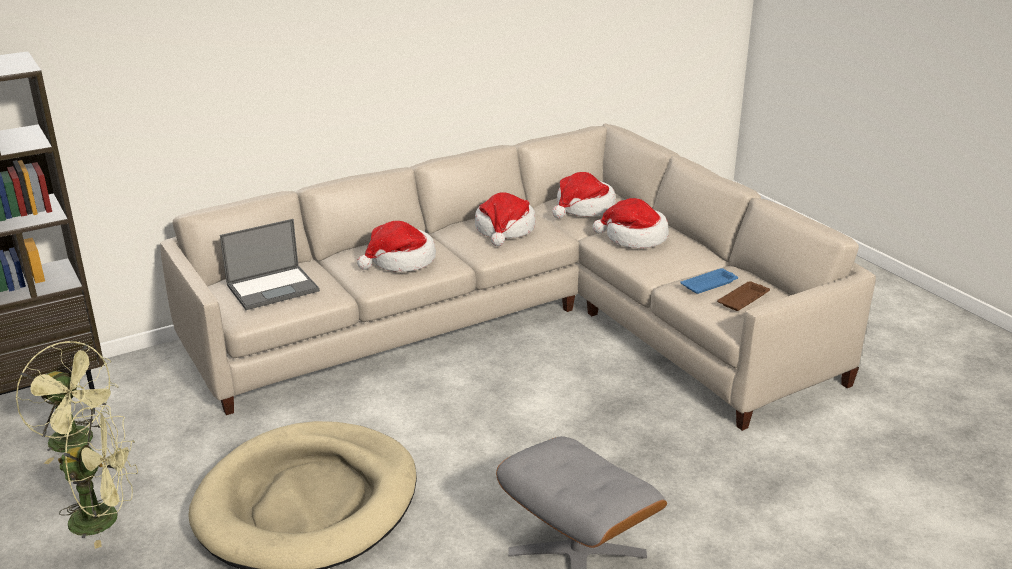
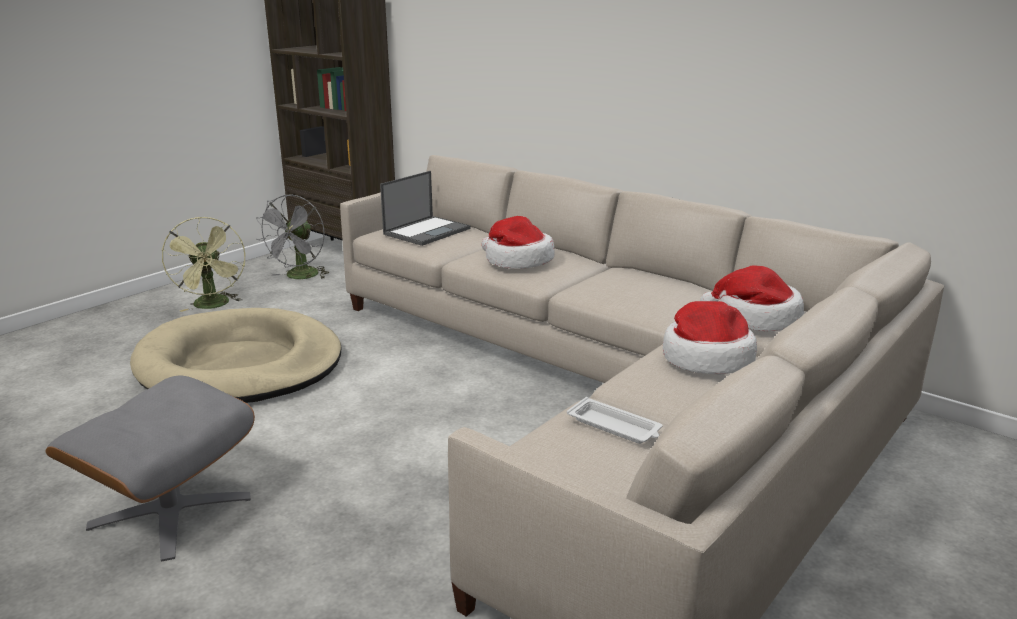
camera: 70 degrees right, 5 degrees down
(78, 443) = (299, 277): green fan -> grey fan
(273, 287) = (427, 231): laptop -> laptop turned 90 degrees counterclockwise
(504, 230) = (639, 288): hat -> none
(710, 284) = (615, 427): blue tray -> white tray
(744, 299) = (588, 459): brown tray -> none

